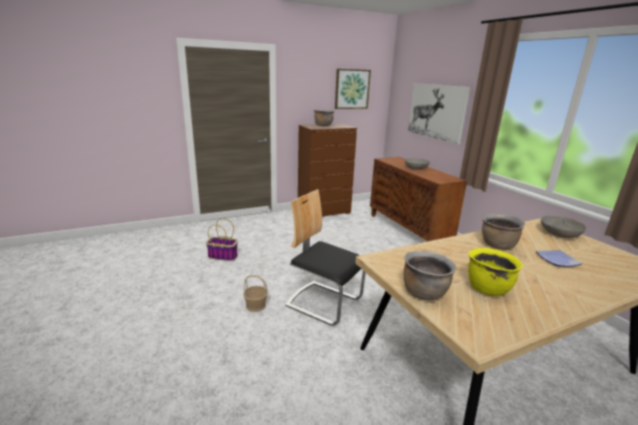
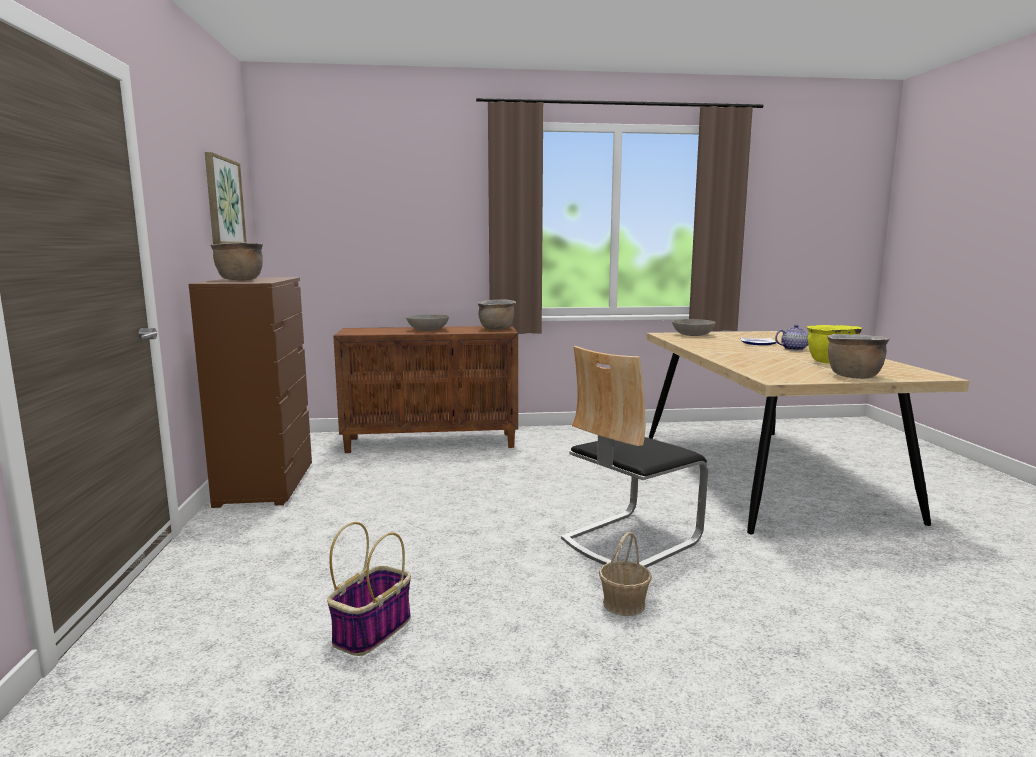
camera: 70 degrees left, 10 degrees down
(436, 111) = (400, 236): picture -> none
(497, 245) = (725, 349): brown cooking pot -> brown cooking pot (496, 329)
(550, 276) = (793, 349): none -> teapot

